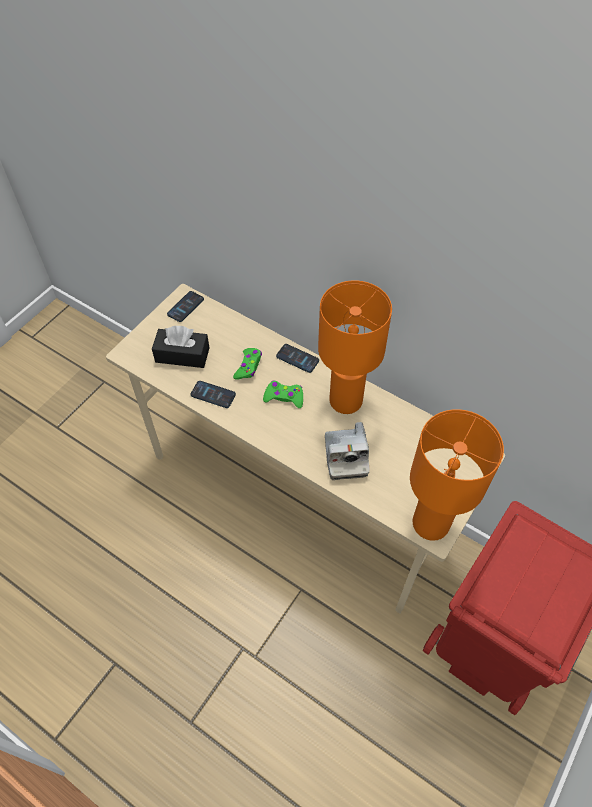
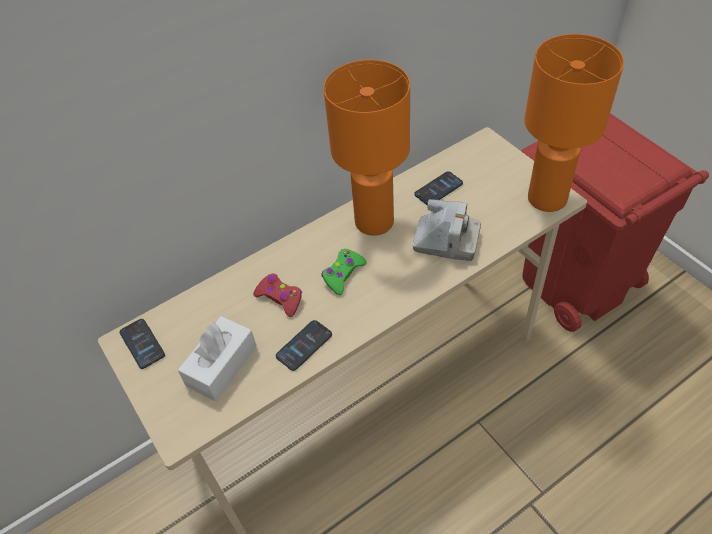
camera: 65 degrees left, 5 degrees down
(182, 355) = (222, 366): black tissue box -> white tissue box
(248, 366) = (280, 298): green game controller -> red game controller
(297, 358) = (294, 248): phone -> phone (438, 189)

